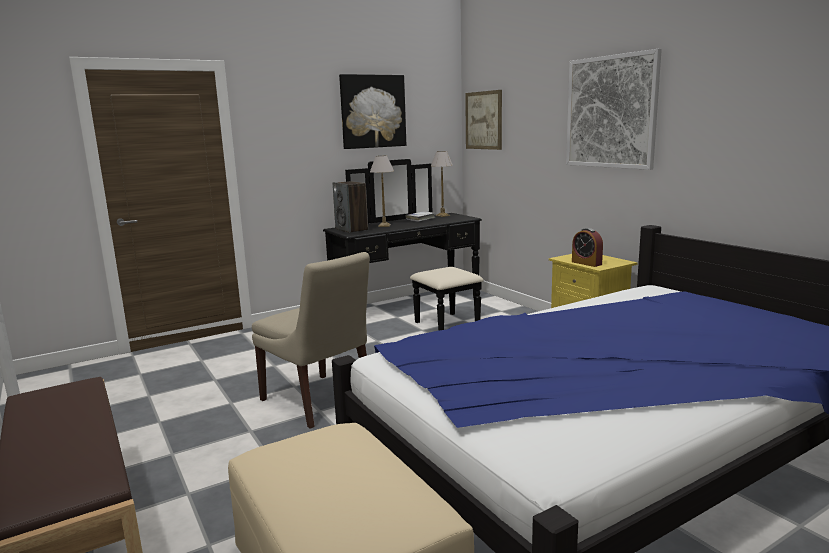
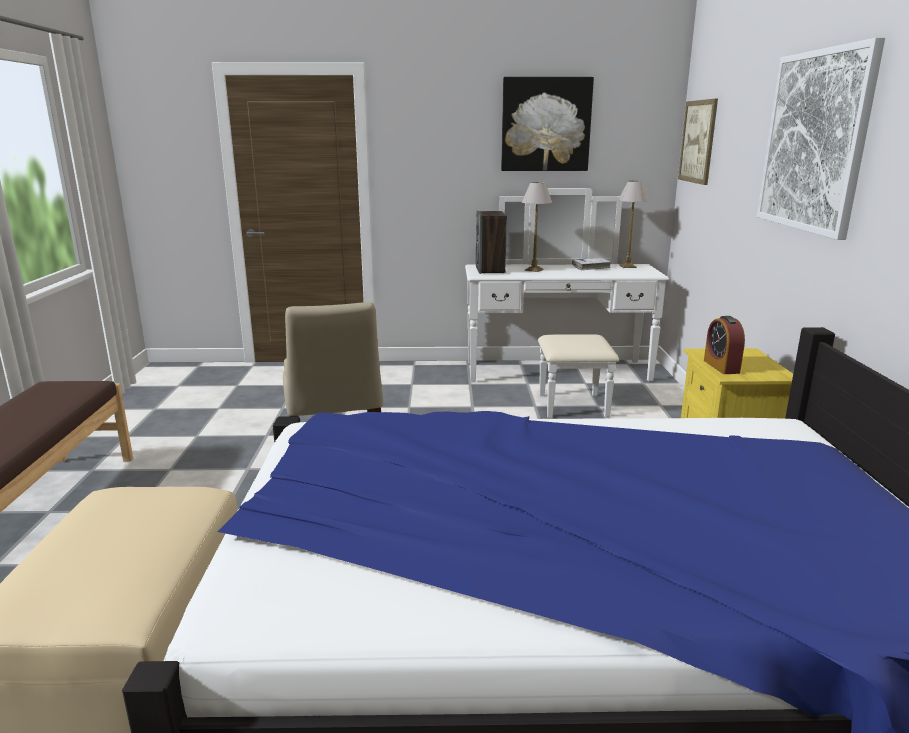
camera: 30 degrees right, 5 degrees up
(416, 309) = (561, 378): black dresser -> white dresser

